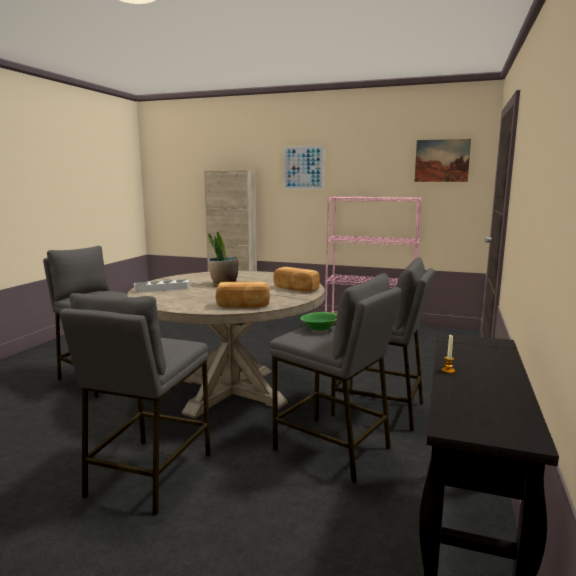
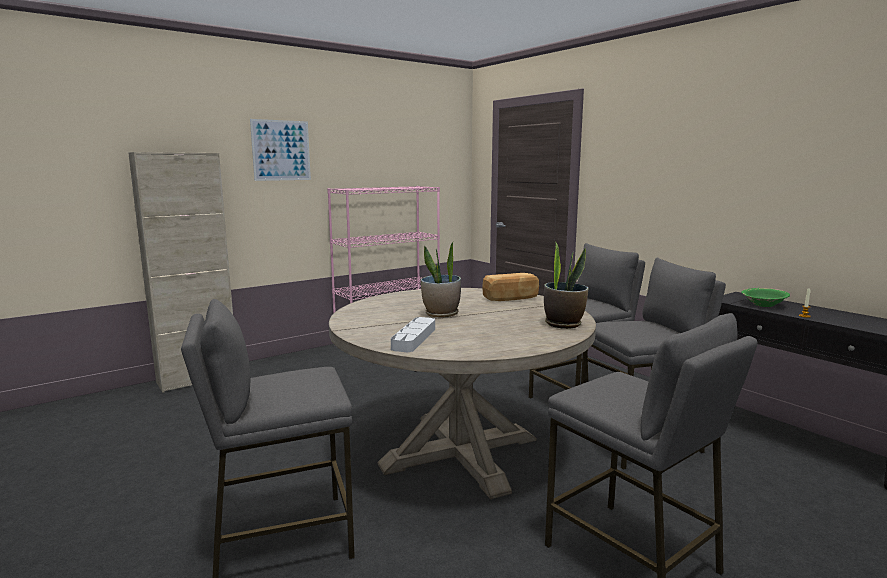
camera: 55 degrees left, 0 degrees up
(243, 306) = (563, 324): bread -> potted plant
(320, 328) = (620, 326): green bowl -> green bowl (763, 305)
(442, 160) = (431, 146): picture -> none

